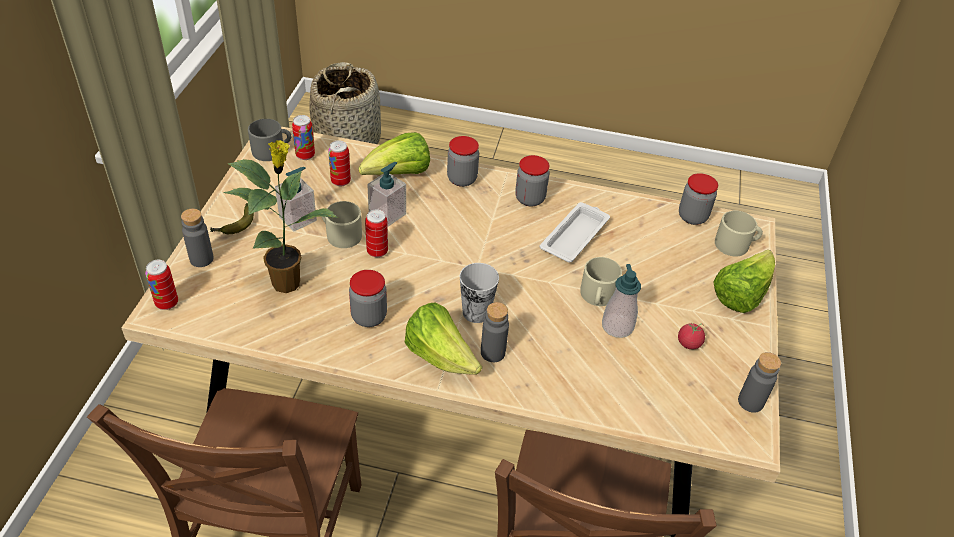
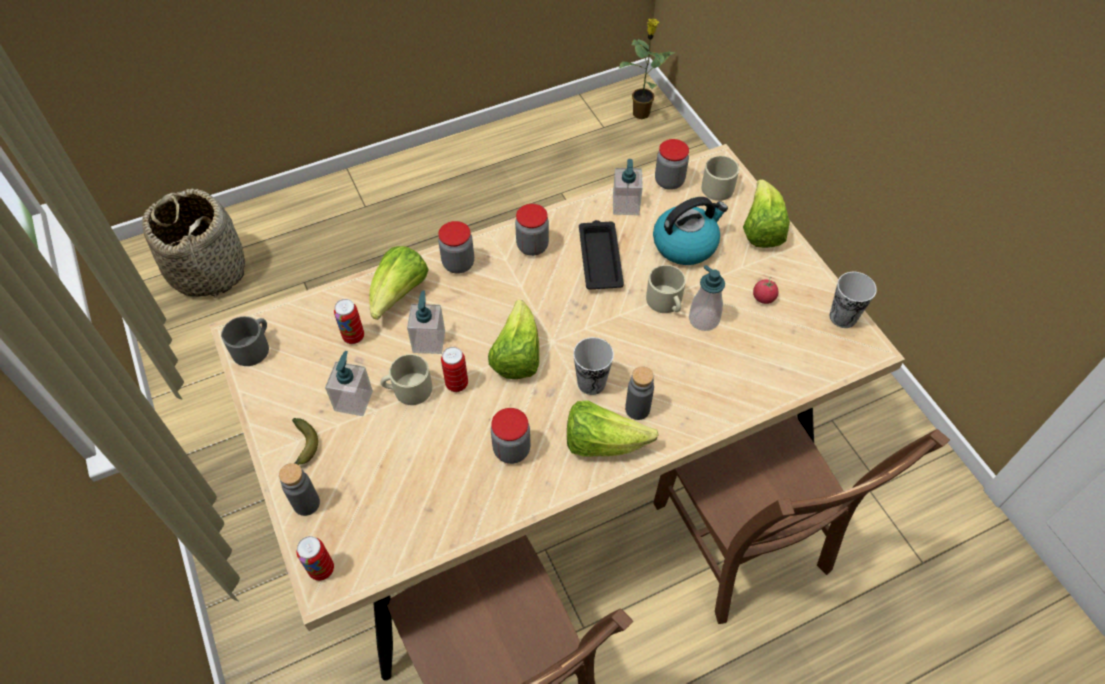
camera: 35 degrees left, 10 degrees up
(288, 282) = (410, 468): potted plant -> potted plant (641, 112)
(305, 155) = (292, 331): can -> none
(439, 261) = (517, 356): none -> lettuce
(575, 236) = (600, 258): white tray -> black tray
(636, 213) = (626, 205): none -> soap dispenser
(659, 266) = (685, 244): none -> kettle
(750, 402) = (843, 317): grey bottle -> cup

